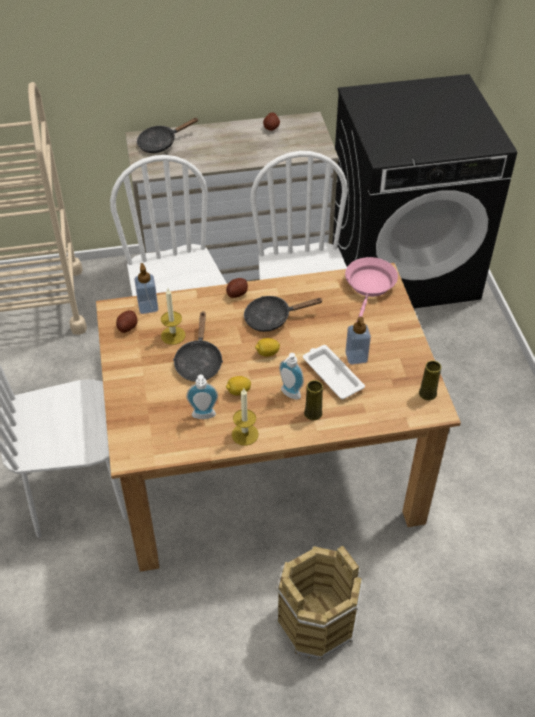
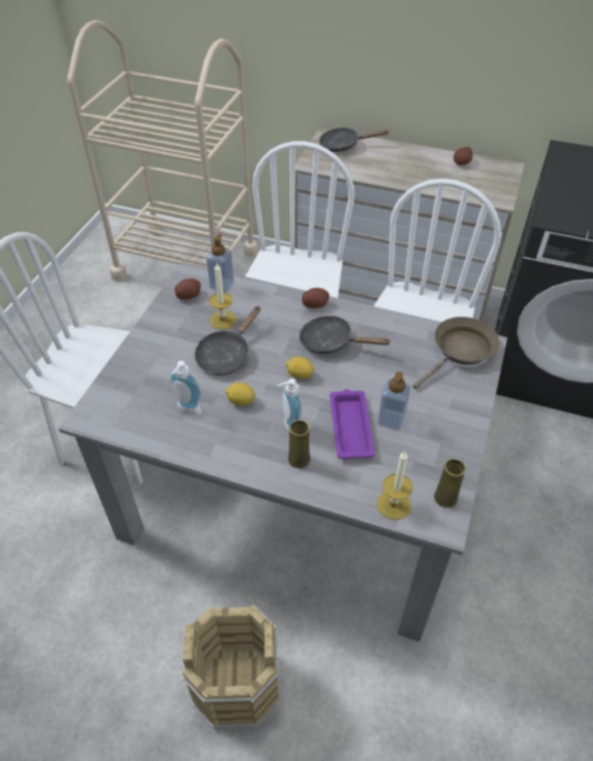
camera: 30 degrees right, 0 degrees up
(245, 434) = (212, 448): candle -> candle (393, 504)
(269, 465) = (299, 497): brown dining table -> grey dining table
(332, 374) = (350, 426): white tray -> purple tray
(370, 287) = (460, 351): pink frying pan -> brown frying pan

